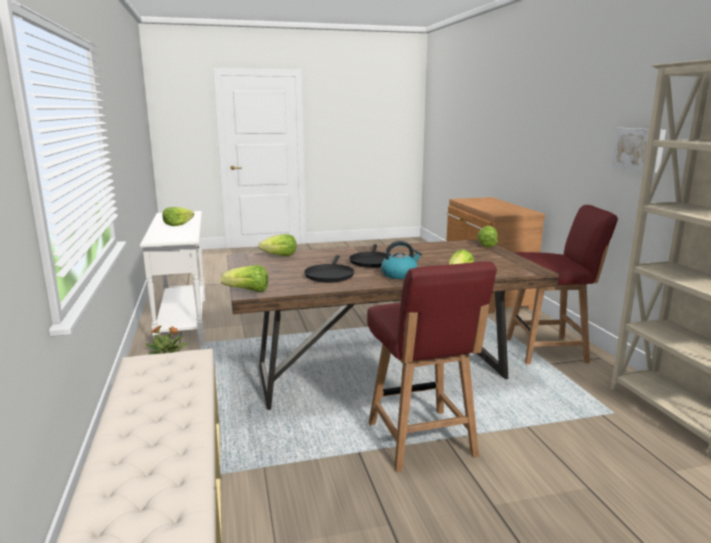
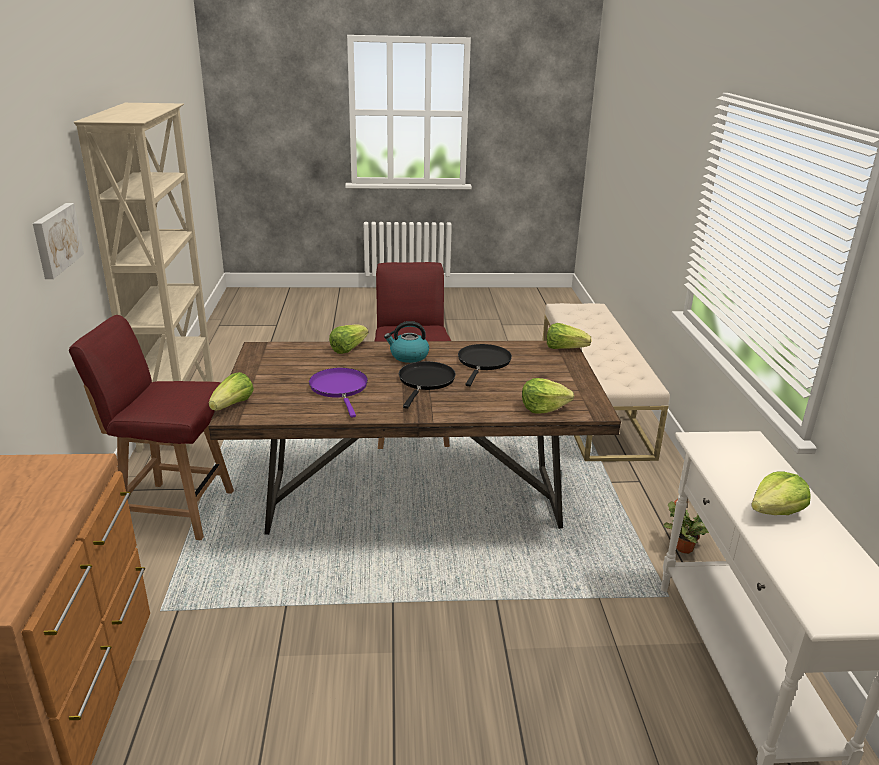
camera: 170 degrees left, 10 degrees up
(431, 254) = (339, 389): none -> purple frying pan

